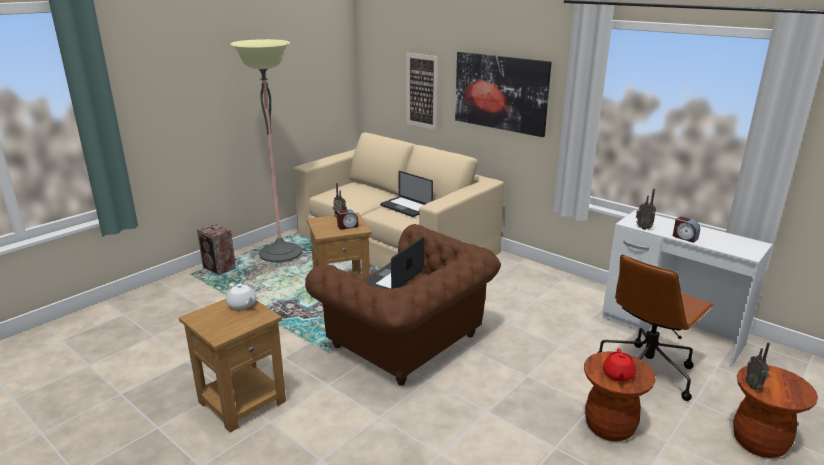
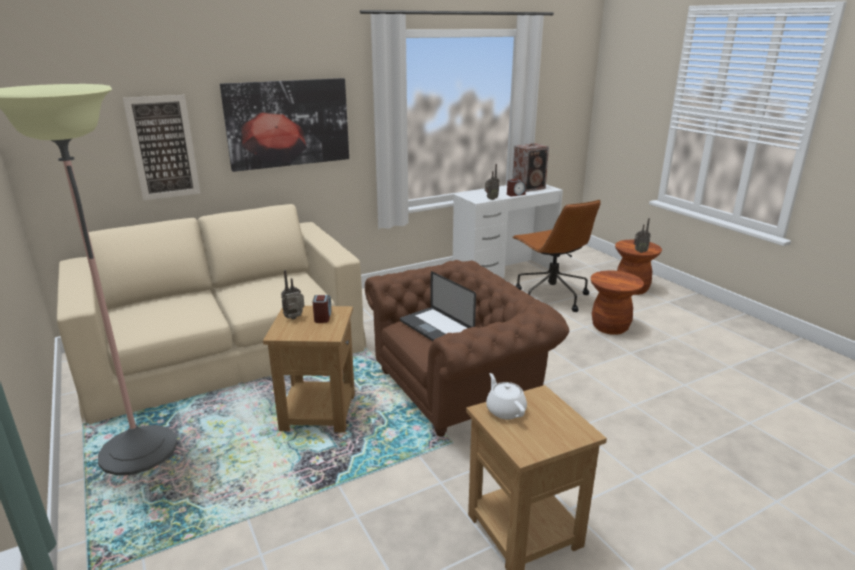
camera: 70 degrees left, 0 degrees up
(219, 269) = (113, 531): speaker -> speaker (529, 188)
(242, 305) = (505, 410): white teapot -> white teapot turned 90 degrees counterclockwise
(406, 207) = (260, 290): laptop -> none
(618, 375) = (622, 281): red teapot -> none

